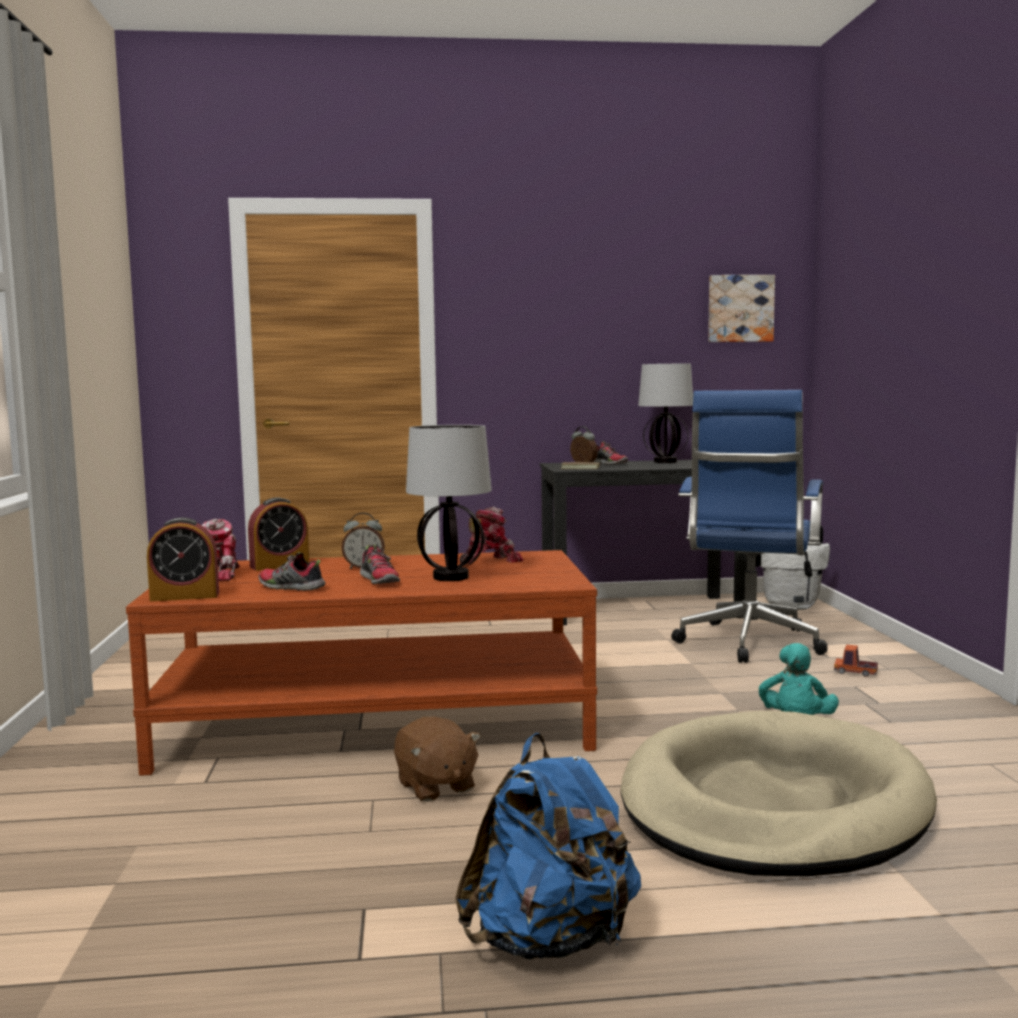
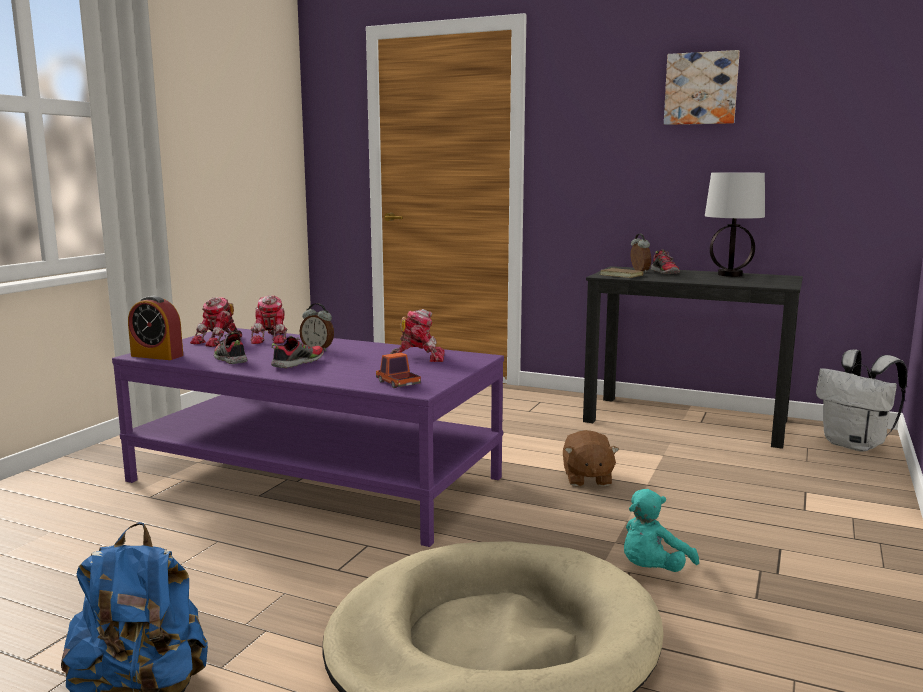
camera: 30 degrees right, 5 degrees up
(279, 565) = (272, 339): alarm clock -> toy robot
(378, 723) = (315, 480): brown coffee table -> purple coffee table
(380, 581) = (297, 363): shoe -> shoe turned 150 degrees counterclockwise
(435, 786) = (271, 543): brown plush toy -> brown plush toy (587, 478)
(450, 577) = (351, 368): table lamp -> none
(740, 308) = (843, 111): picture -> picture (701, 88)
(748, 644) = (737, 477): blue office chair -> none
(855, 672) = (807, 533): toy truck -> toy truck (398, 383)

